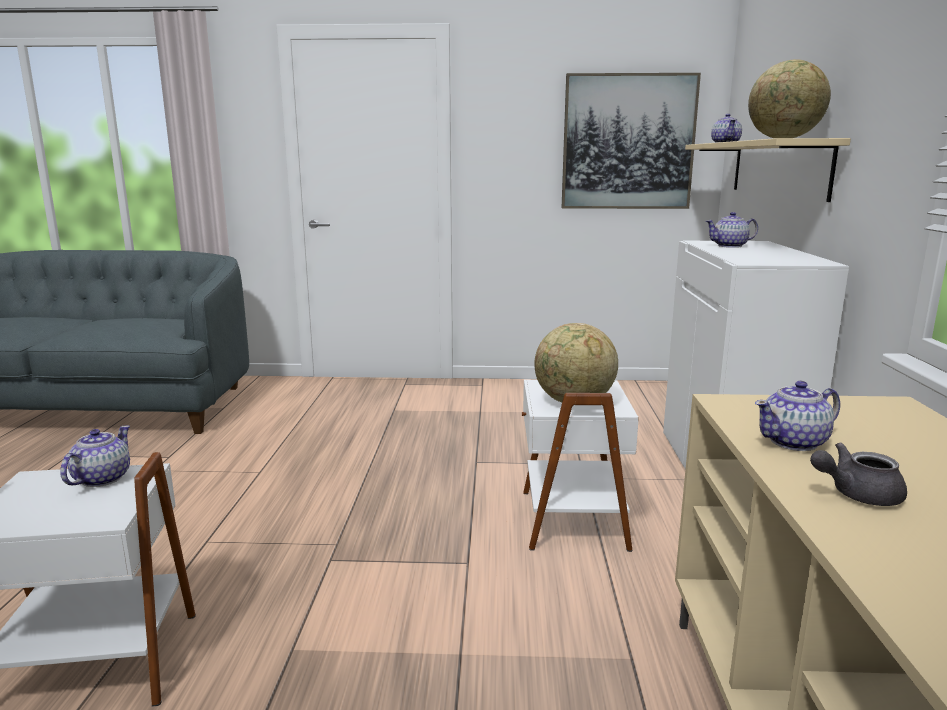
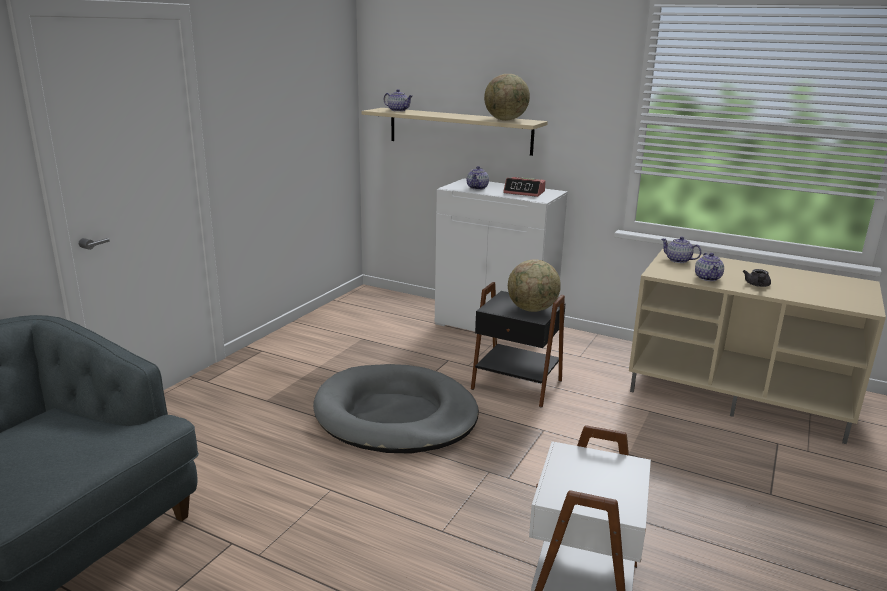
camera: 65 degrees left, 5 degrees up
(101, 479) = (568, 467): teapot -> teapot (678, 260)
(419, 466) = (395, 415): none -> grey dog bed
(570, 519) = (516, 385): white side table -> black side table
(628, 142) = (314, 110): picture -> none
(767, 256) = (524, 192): none -> alarm clock

